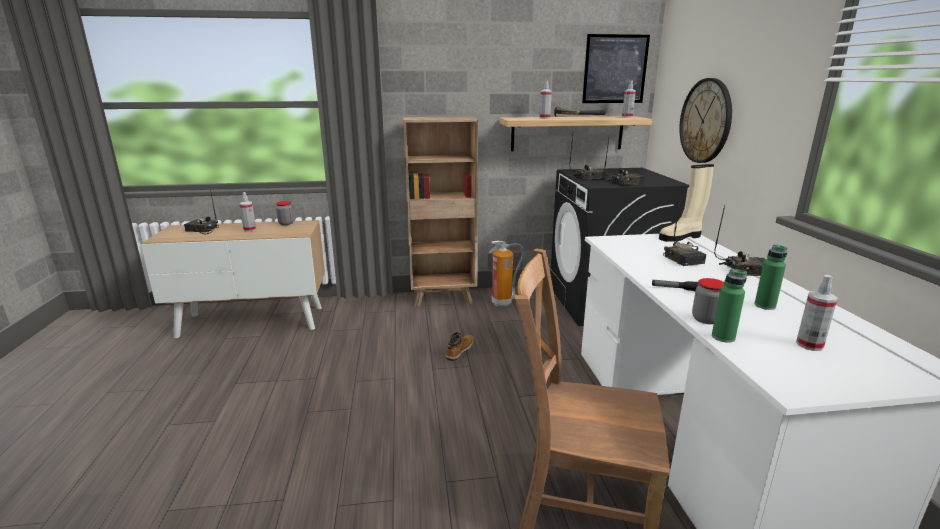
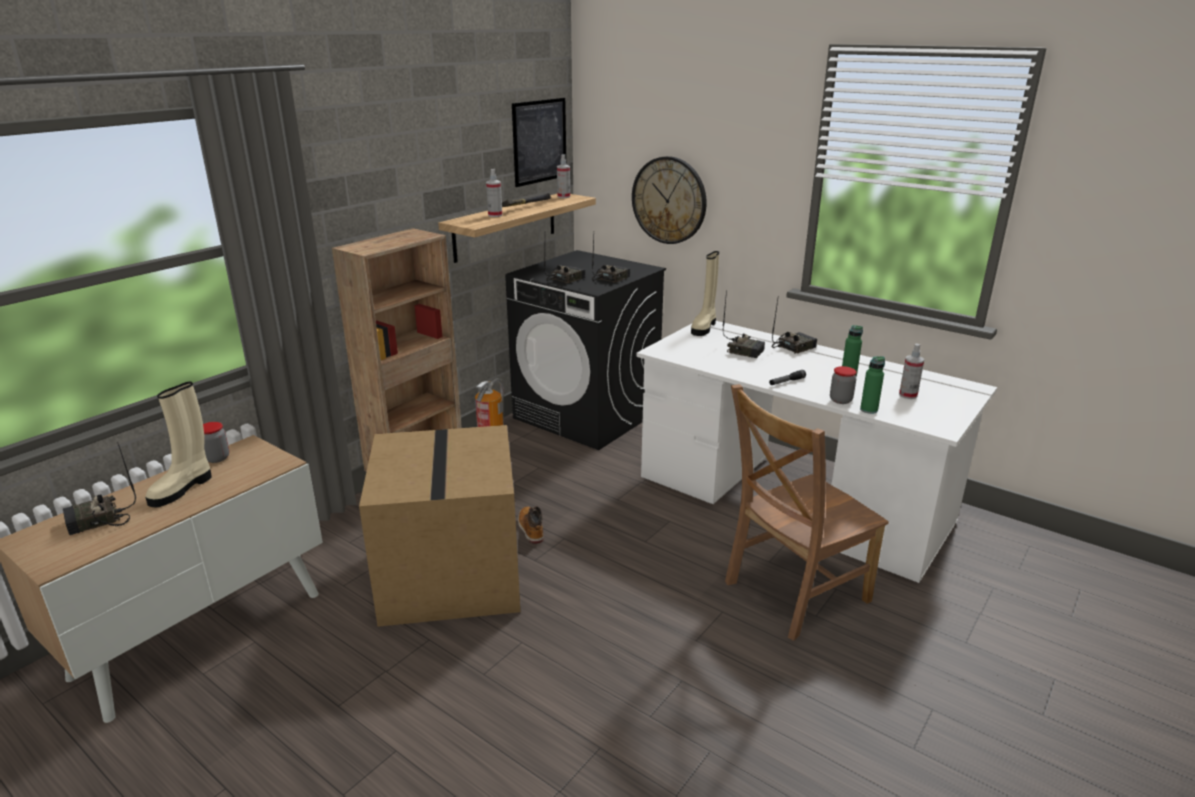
camera: 45 degrees left, 5 degrees up
(250, 229) = (183, 488): spray bottle -> beige boot
(379, 353) = (453, 576): none -> cardboard box

